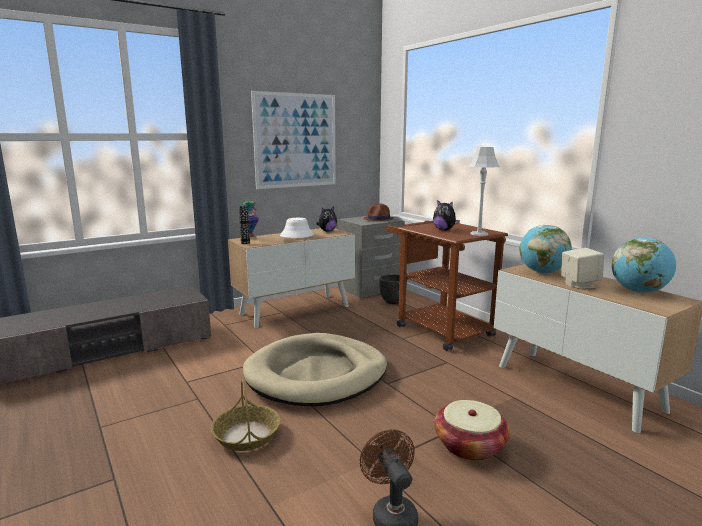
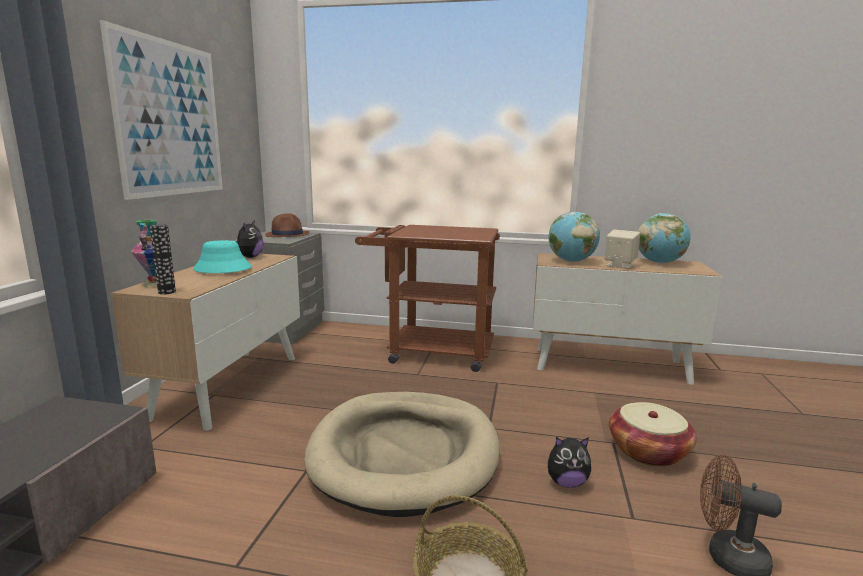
camera: 45 degrees left, 0 degrees up
(296, 235) = (222, 269): white hat -> turquoise hat
(392, 301) = (336, 338): black planter -> none
(444, 230) = (441, 232): plush toy -> plush toy (566, 482)
(479, 234) = (482, 232): grey table lamp -> none

